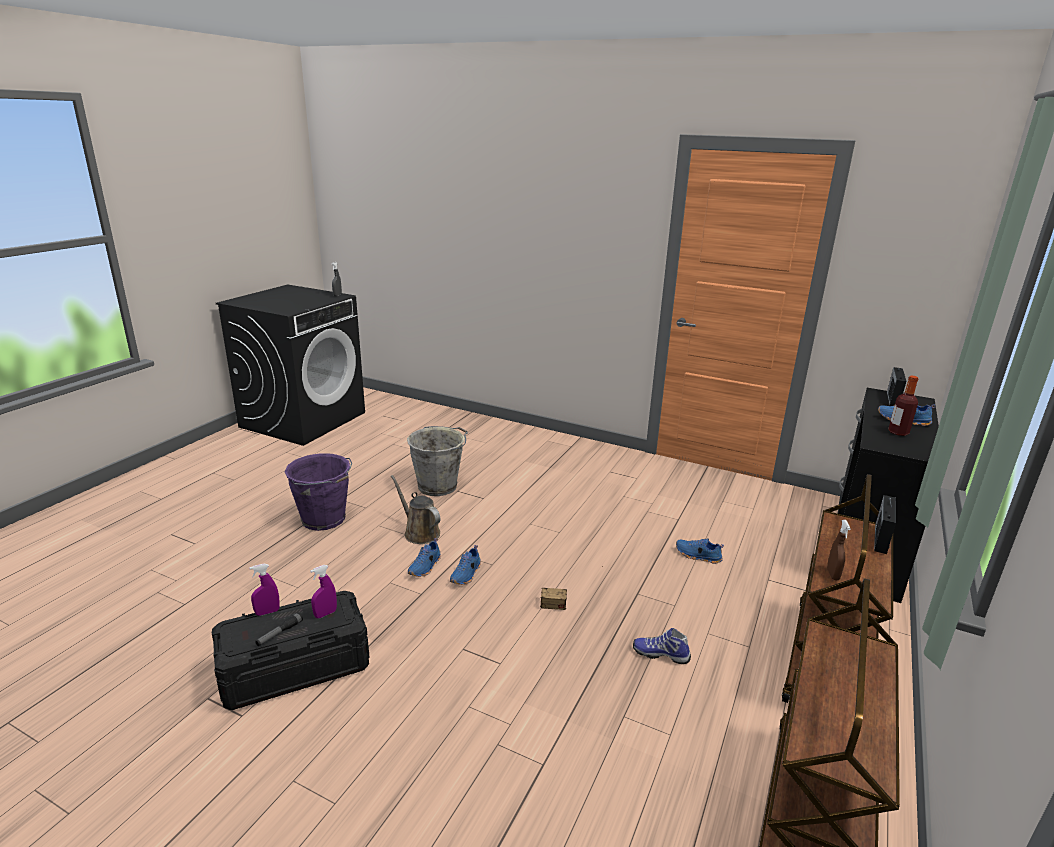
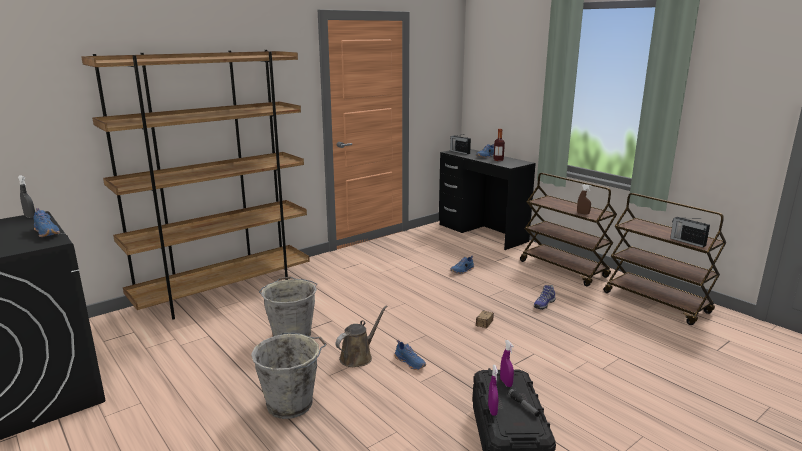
camera: 65 degrees left, 5 degrees down
(325, 520) = (292, 404): purple bucket -> grey bucket
(419, 532) = (358, 357): brown watering can -> brown watering can turned 150 degrees clockwise
(466, 575) = (432, 347): blue shoe -> blue shoe (47, 232)
(497, 430) = (224, 292): none -> brown bookcase
(881, 538) = (557, 199): radio -> radio (687, 242)

